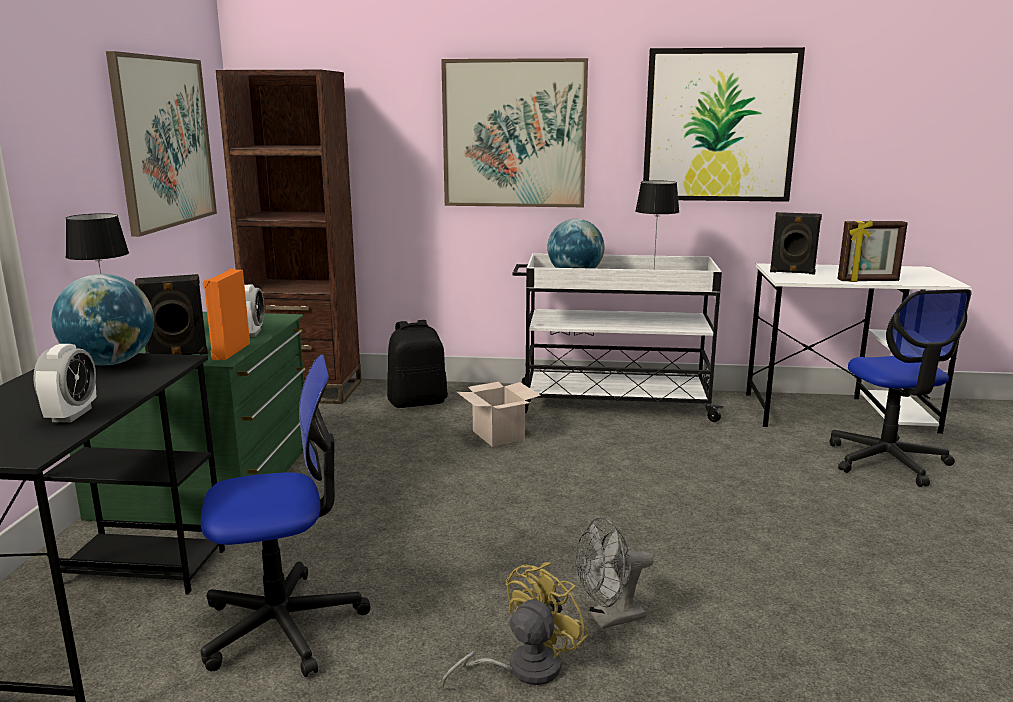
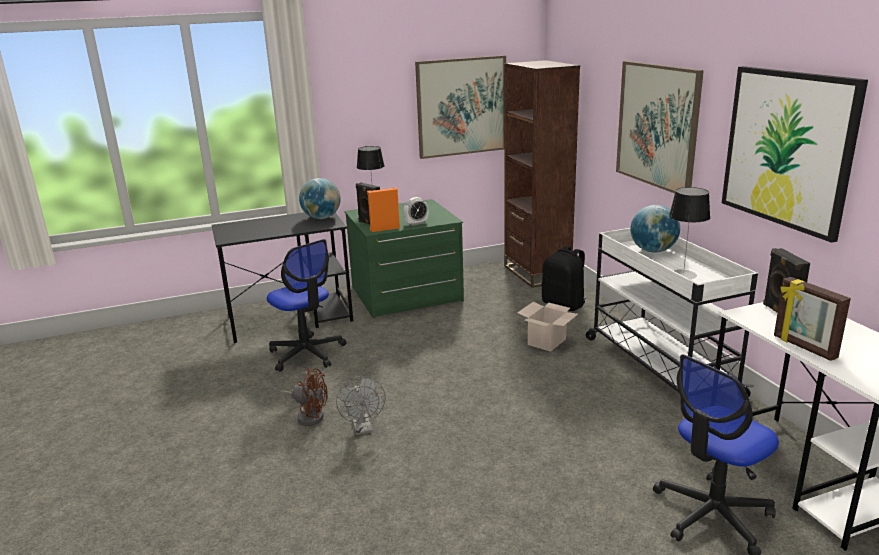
camera: 65 degrees right, 5 degrees up
(72, 415) = (262, 232): alarm clock -> none
(522, 668) = (308, 415): yellow fan -> brown fan
(609, 619) = (363, 429): grey fan -> grey fan turned 150 degrees counterclockwise

